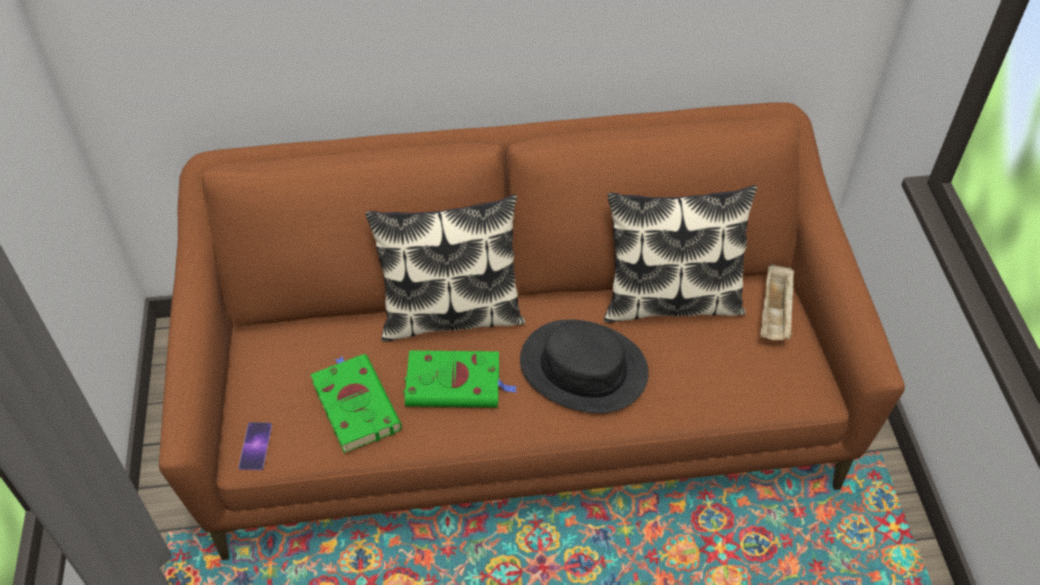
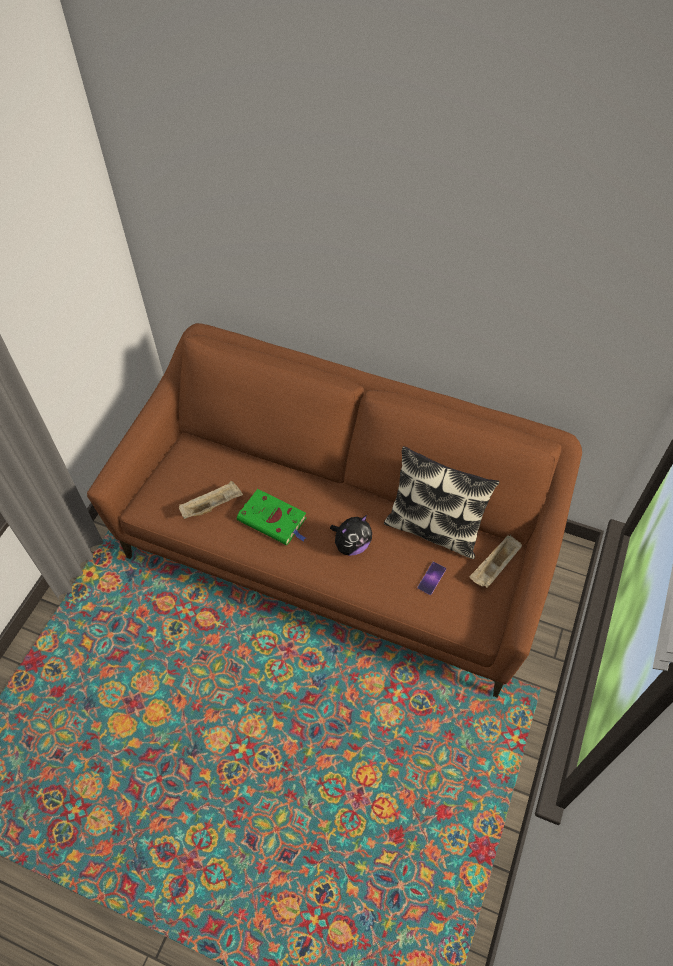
camera: 30 degrees right, 5 degrees up
(255, 446) = (149, 504): phone -> phone (431, 578)
(354, 404) = (212, 505): green book -> beige tray
(451, 314) = (299, 477): pillow -> none
(583, 367) = (351, 545): black hat -> plush toy

